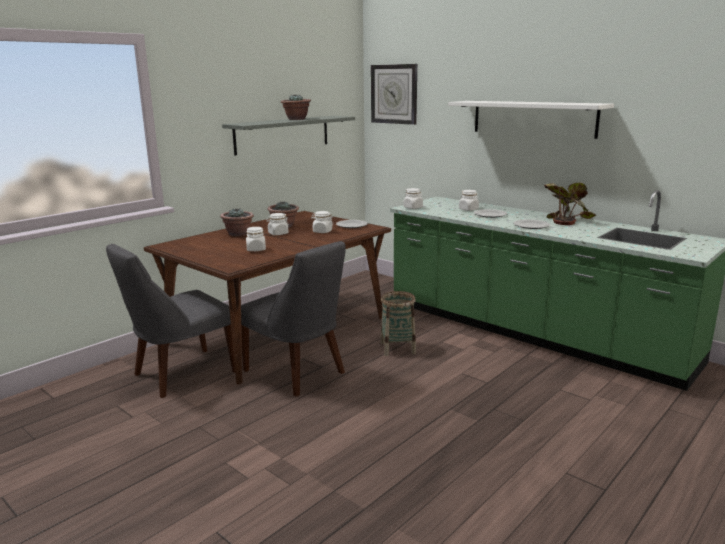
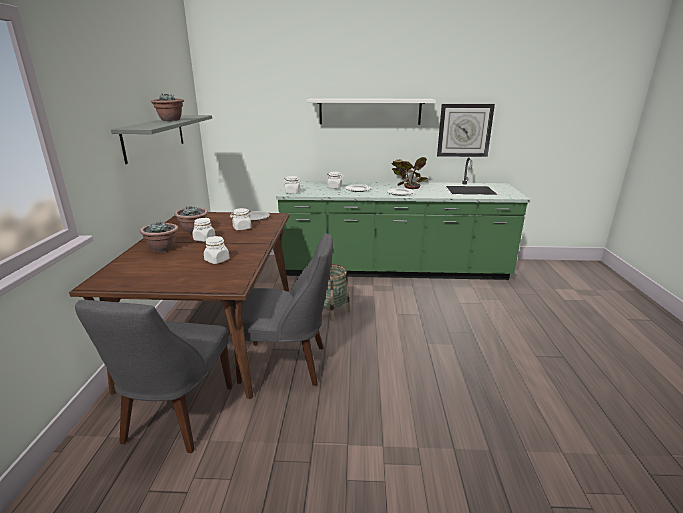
camera: 40 degrees left, 5 degrees up
(394, 94) = (233, 93): wall clock -> wall clock (464, 130)

